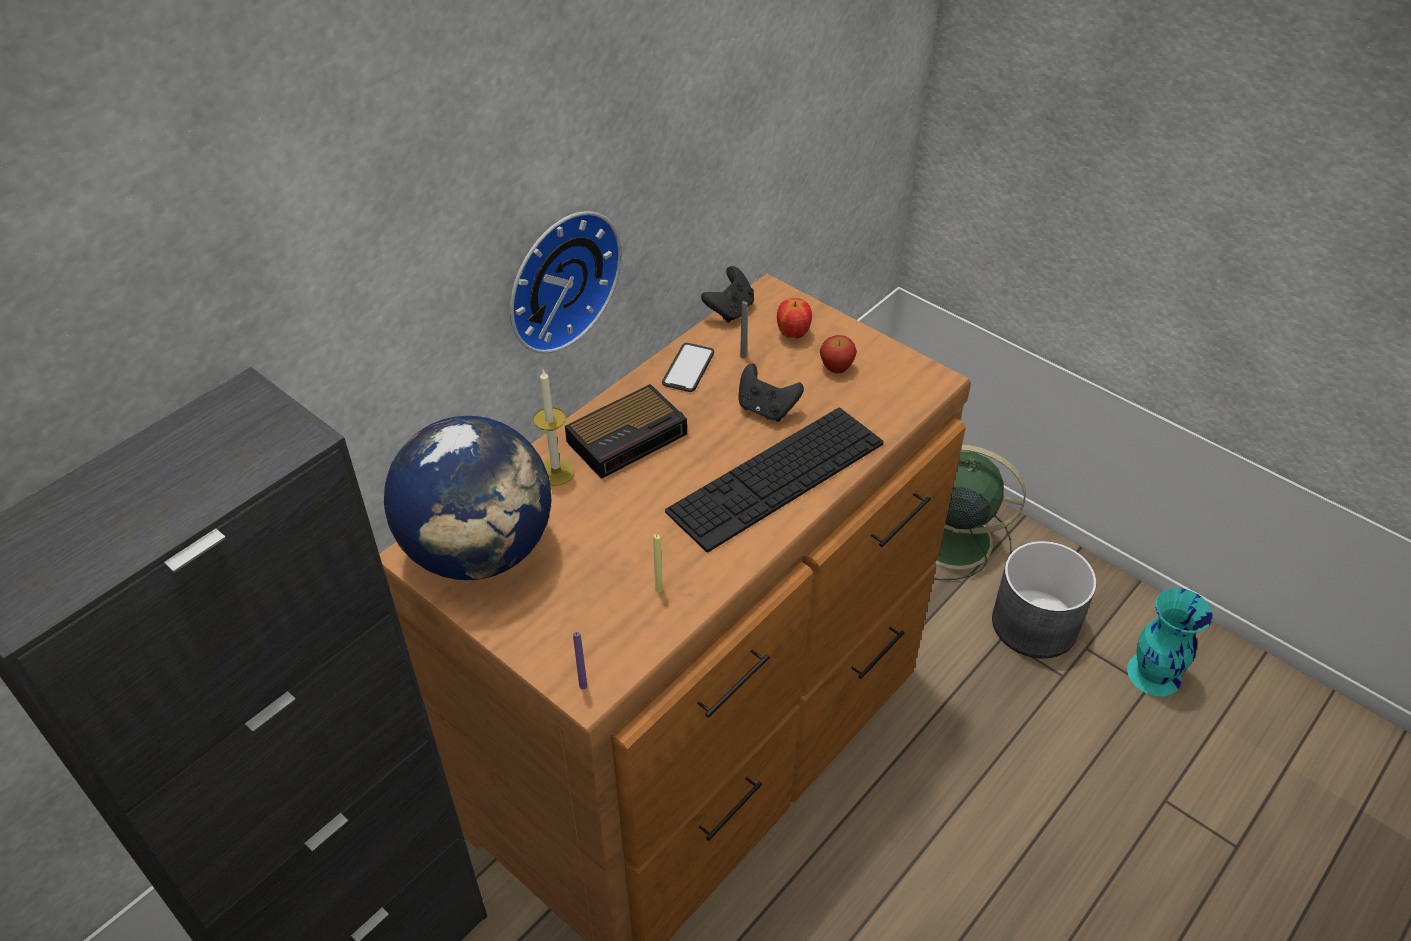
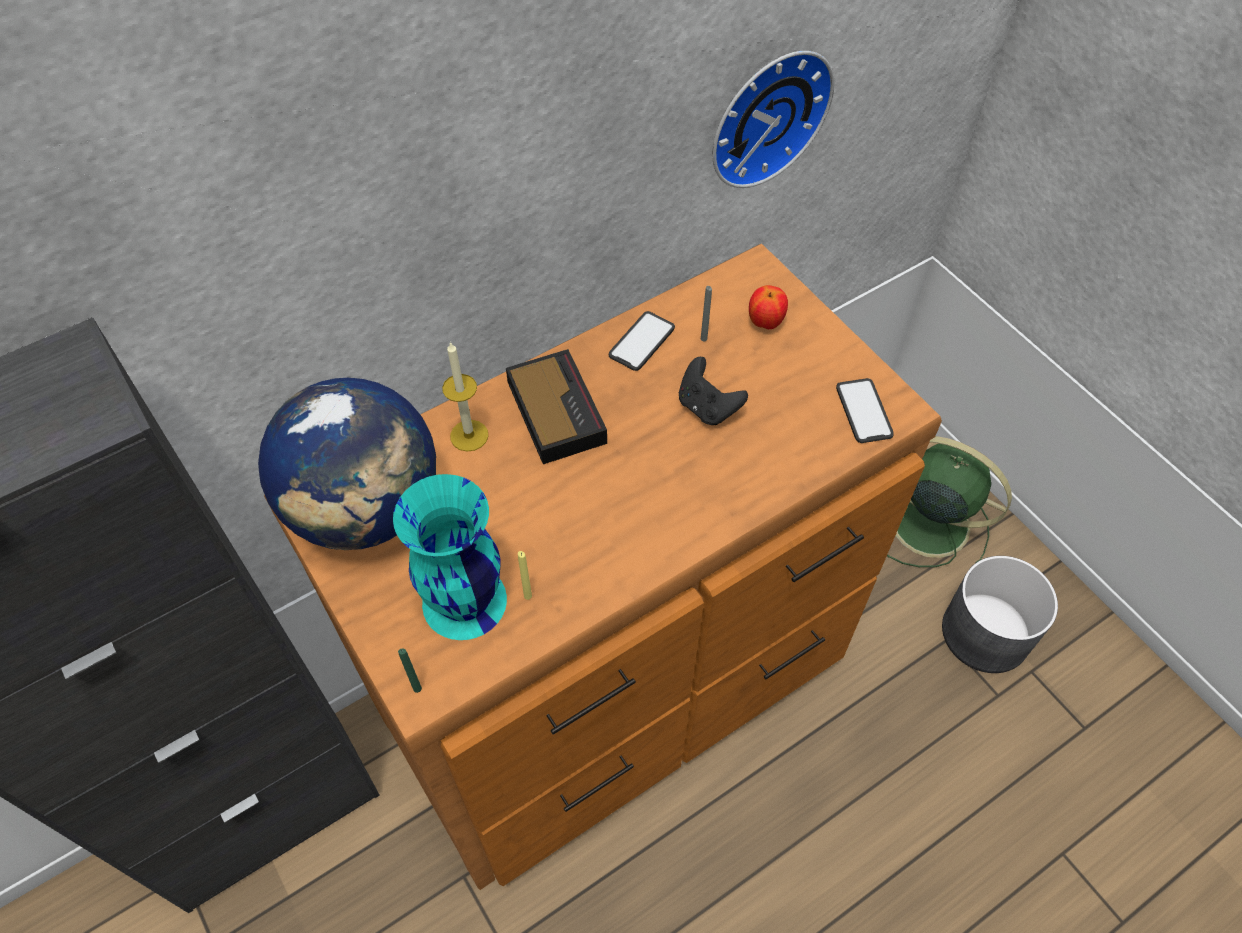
camera: 15 degrees right, 10 degrees up
(558, 278) = (497, 237): wall clock -> wall clock (765, 115)
(583, 686) = (417, 688): purple candle -> green candle
(629, 437) = (555, 410): alarm clock -> alarm clock turned 90 degrees counterclockwise
(730, 310) = (708, 281): black game controller -> none
(776, 477) = (692, 491): keyboard -> none
(836, 367) = (799, 372): apple -> none
(903, 387) = (864, 411): none -> phone
(1153, 674) = (1094, 717): turquoise vase -> turquoise vase (463, 602)

